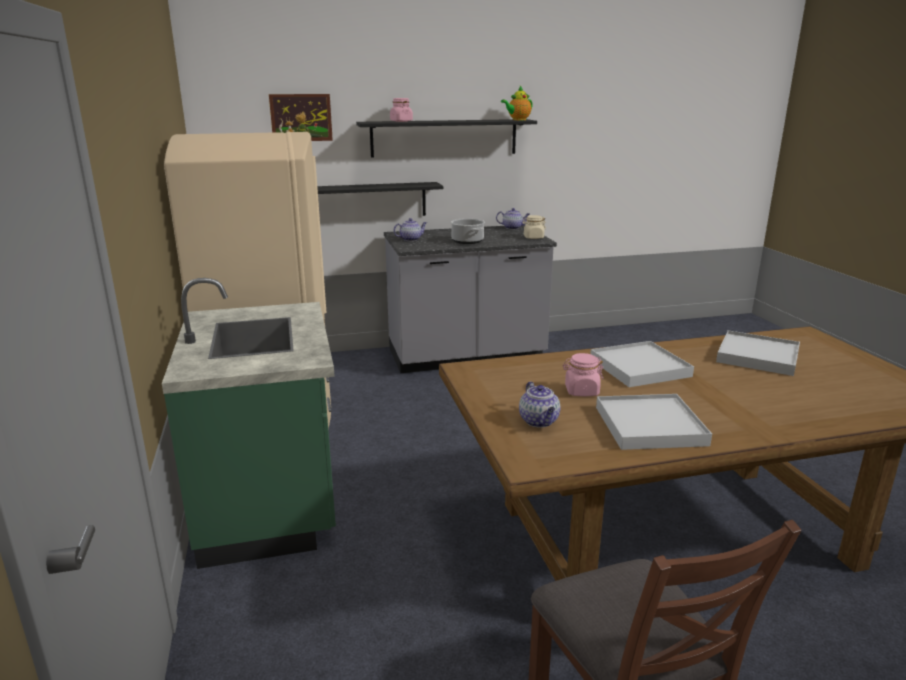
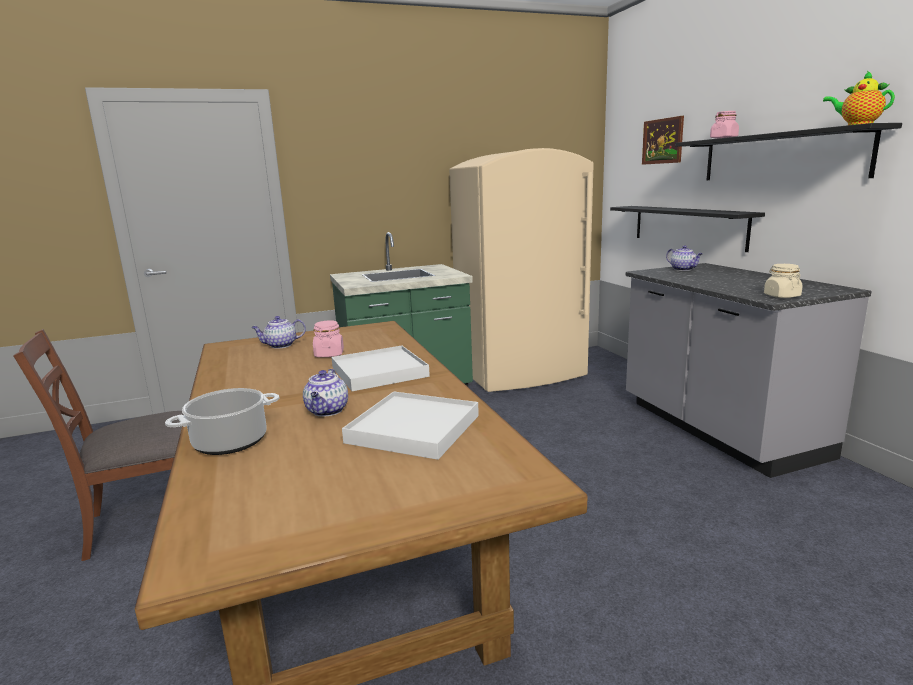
camera: 85 degrees right, 5 degrees down
(468, 241) = (707, 281): cooking pot -> cooking pot (229, 442)
(513, 228) = (827, 288): teapot -> teapot (327, 411)
(650, 426) = (253, 373): white tray -> none

